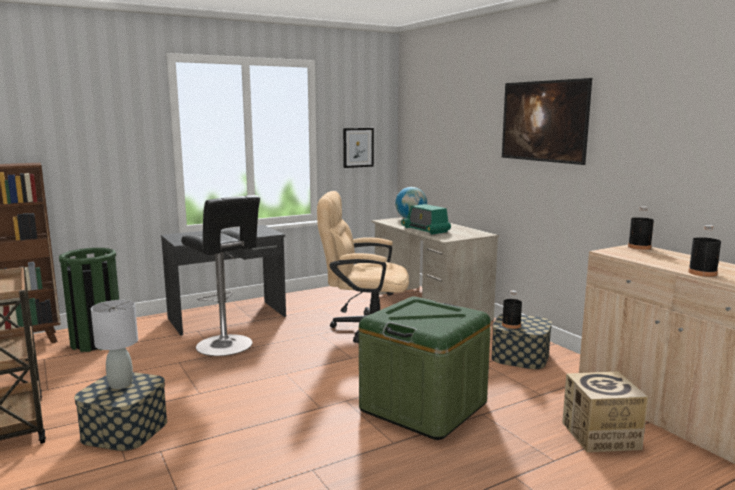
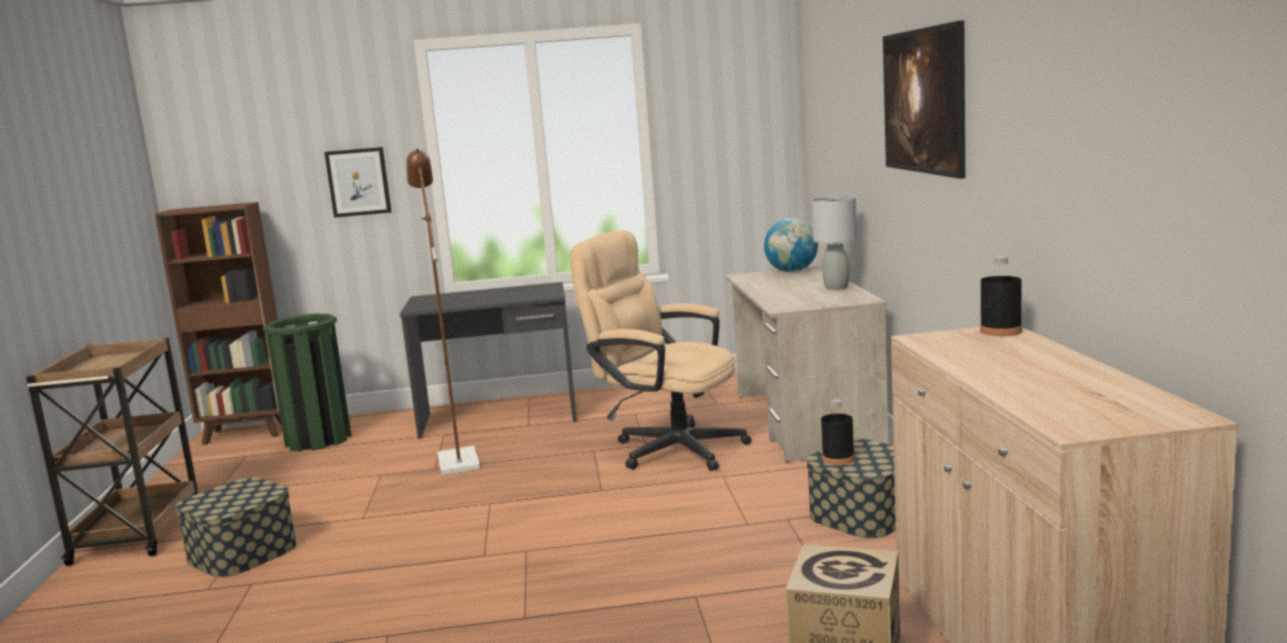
camera: 25 degrees right, 0 degrees up
(121, 384) = (236, 493): grey table lamp -> grey table lamp (837, 288)
(226, 346) = (457, 458): black stool -> brown floor lamp
(358, 147) = (726, 155): picture -> picture (358, 182)
(423, 406) = (621, 573): green storage box -> none
(425, 230) = (778, 292): radio -> none
(702, 273) = (1003, 384): black bottle -> none

